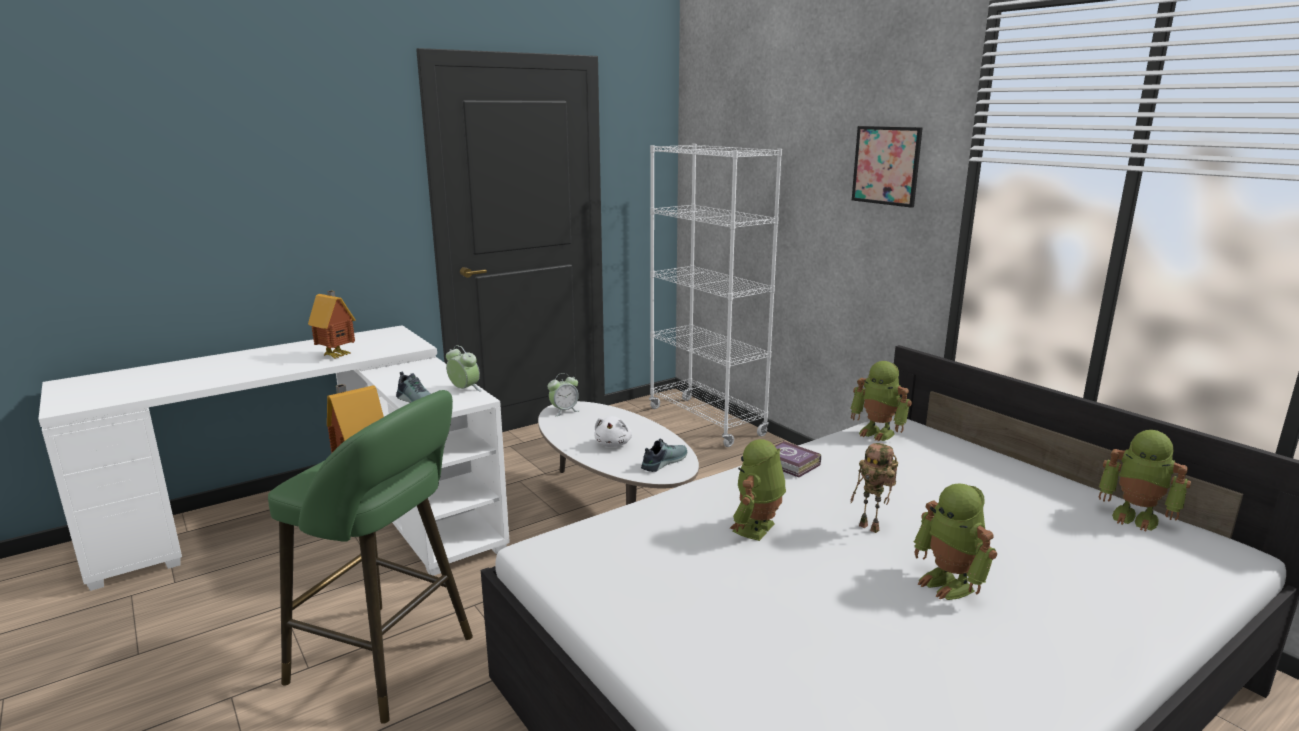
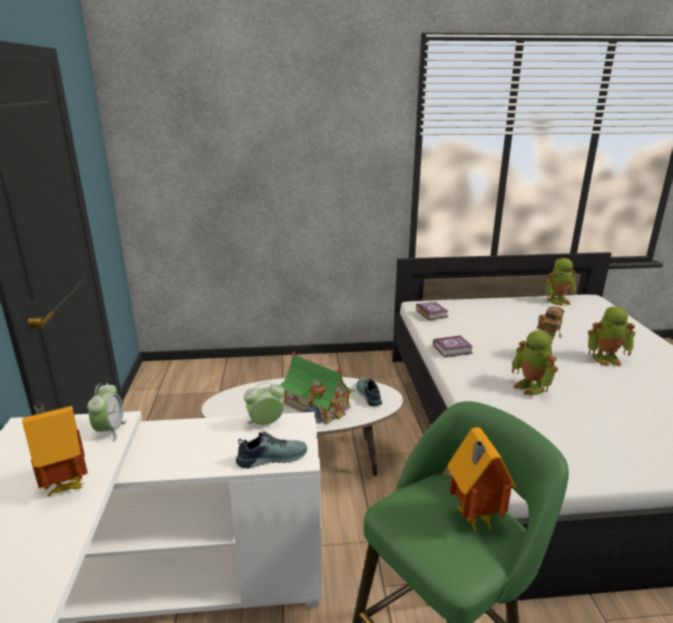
camera: 60 degrees left, 5 degrees up
(564, 411) = (225, 408): alarm clock -> alarm clock (110, 431)
(613, 444) = (317, 405): white plush toy -> toy house
(706, 422) = (218, 370): white bookcase -> none
(878, 432) = (431, 313): toy robot -> book
(886, 165) = (353, 142): picture -> none

